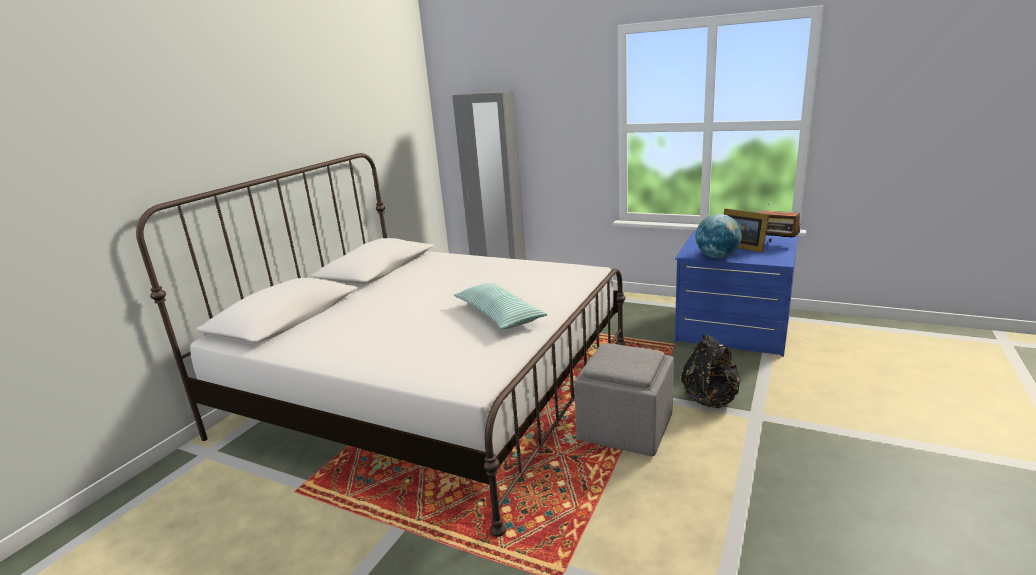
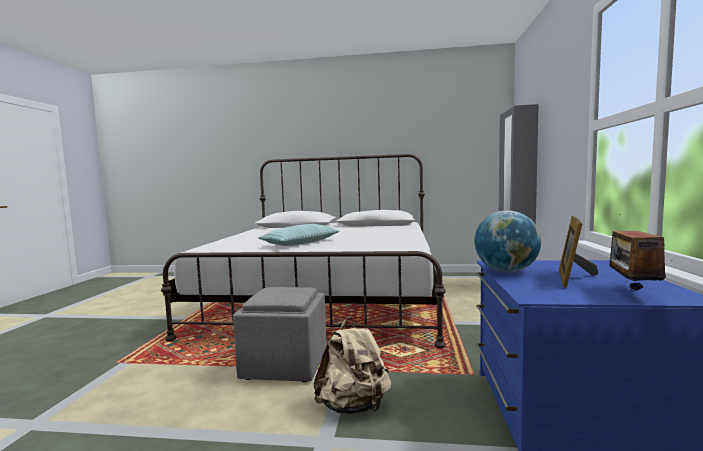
camera: 70 degrees right, 15 degrees down
(711, 398) = (353, 406): black backpack -> beige backpack

